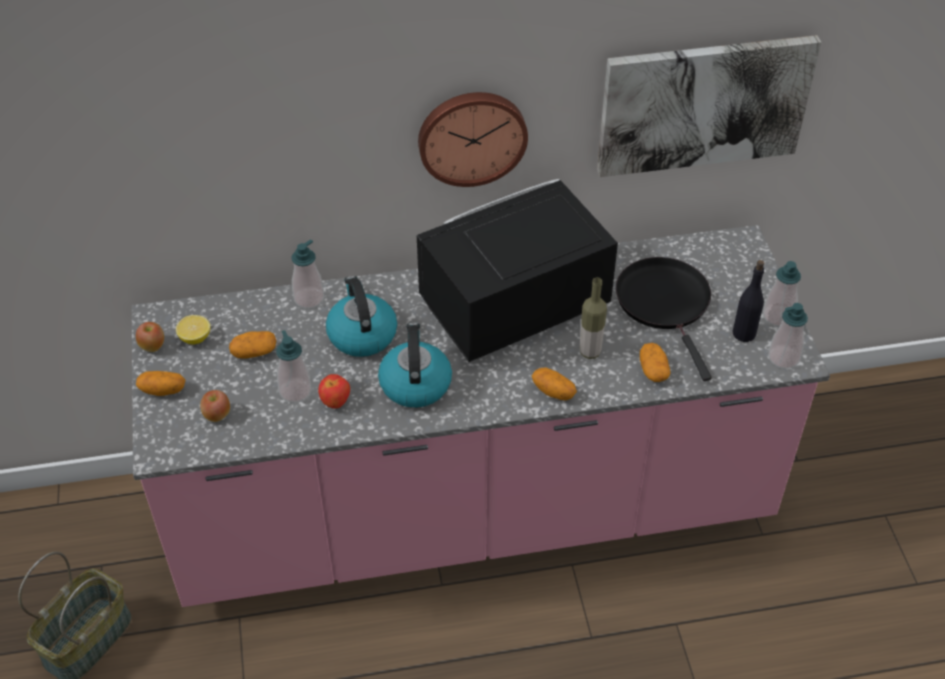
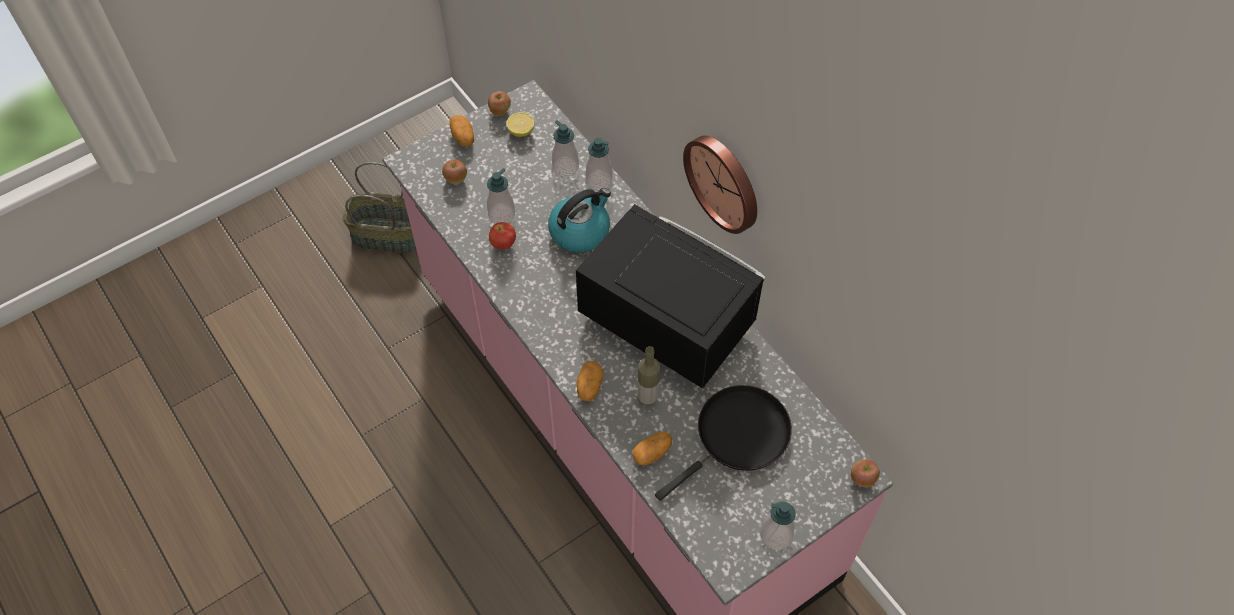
camera: 65 degrees right, 10 degrees up
(254, 352) = (526, 172): potato -> none
(415, 383) = (548, 287): kettle -> none
(703, 104) = (878, 339): picture -> none
(744, 333) = (737, 513): black bottle -> none
(746, 241) = (862, 479): none -> apple
(783, 358) = (724, 556): soap dispenser -> soap dispenser (565, 167)

